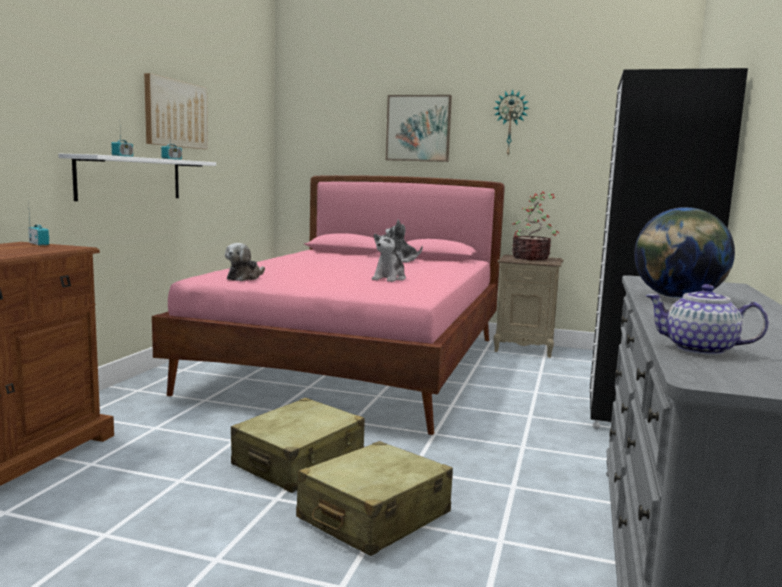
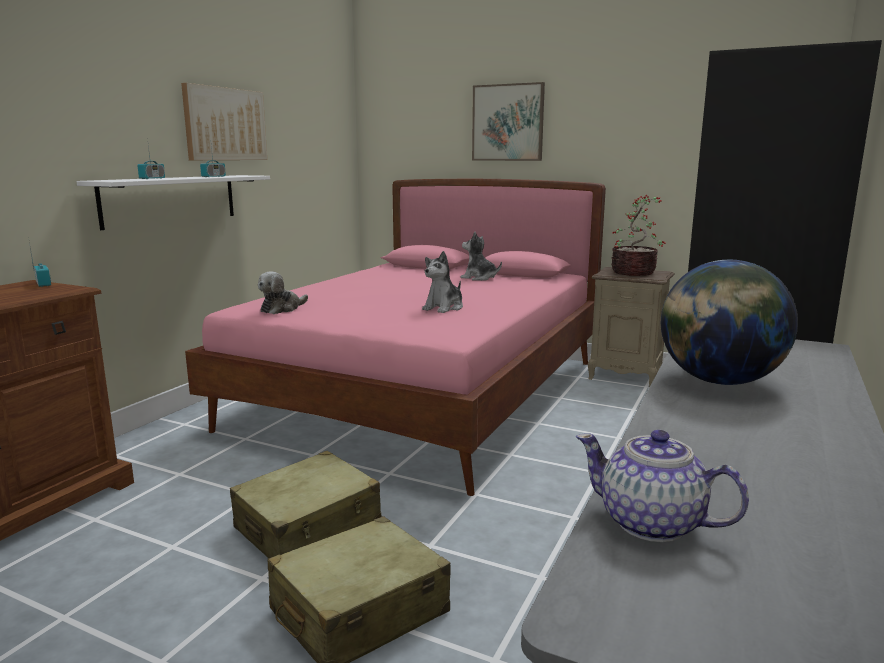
camera: 10 degrees right, 5 degrees up
(510, 123) = (612, 113): wall clock -> none

